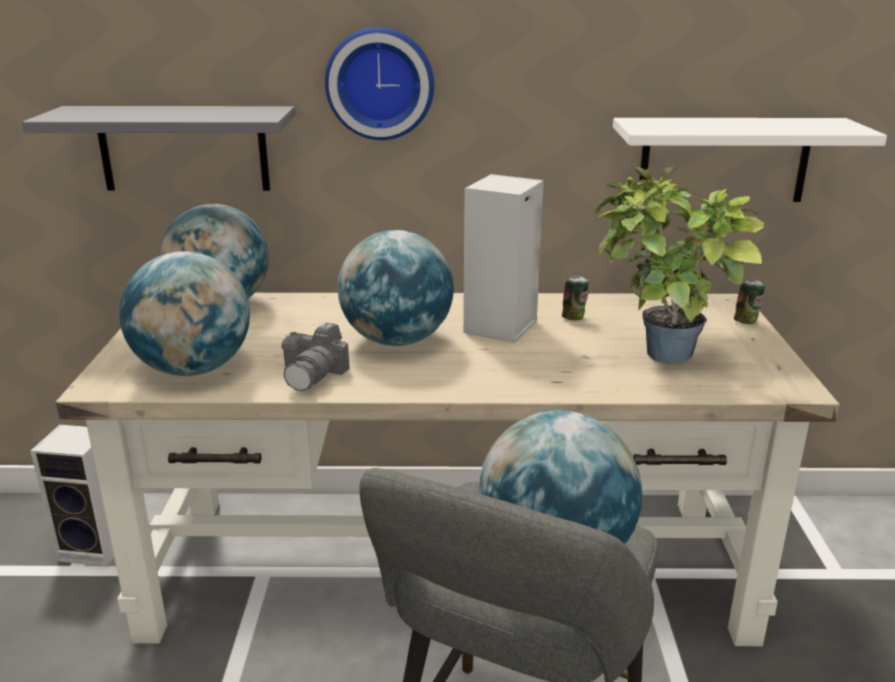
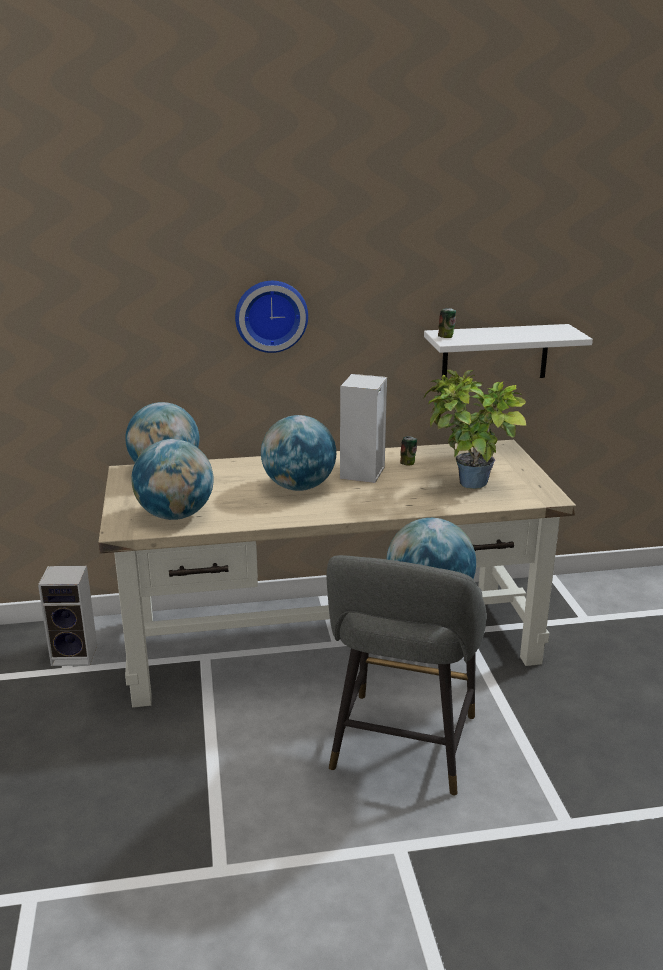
camera: 10 degrees left, 0 degrees up
(183, 148) = (134, 364): grey shelf -> none
(314, 374) = (256, 512): camera -> none
(746, 321) = (517, 458): can -> can (446, 337)

